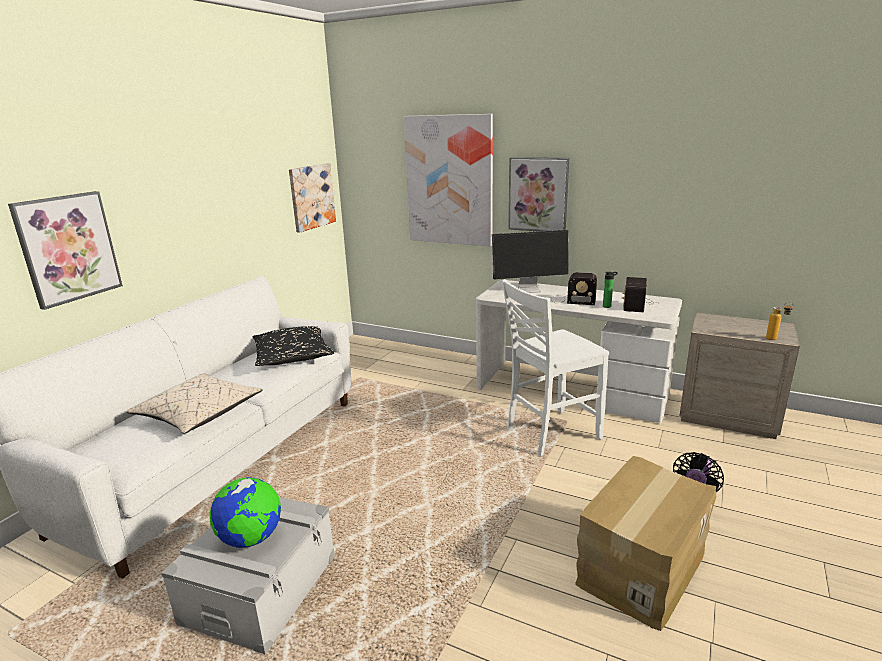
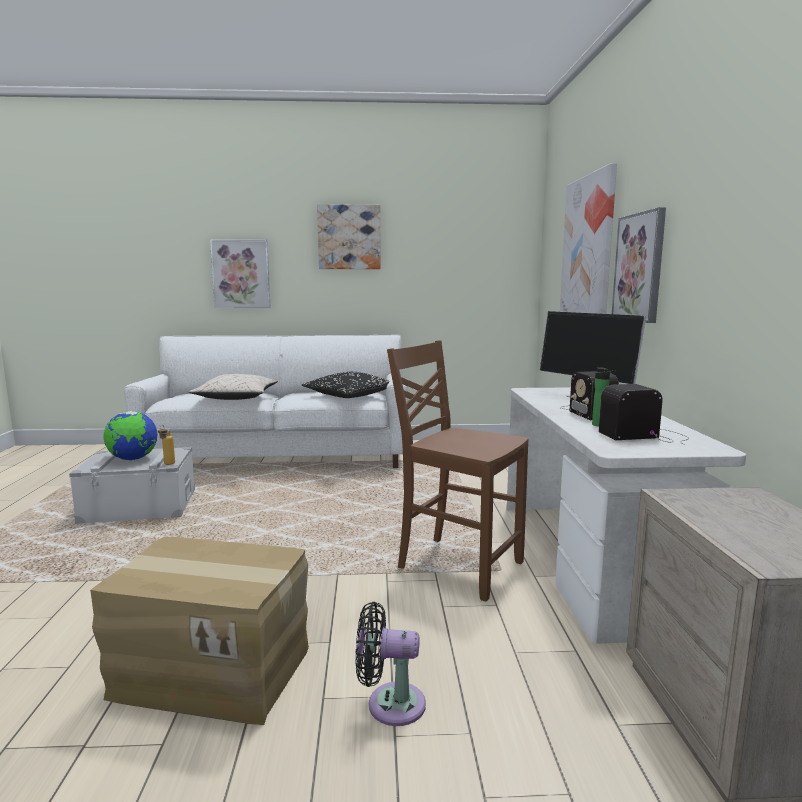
camera: 60 degrees right, 10 degrees down
(311, 196) = (491, 277): picture -> picture (349, 237)
(550, 433) = (457, 565): white chair -> brown chair
(776, 339) = (751, 553): bottle -> bottle (167, 465)

